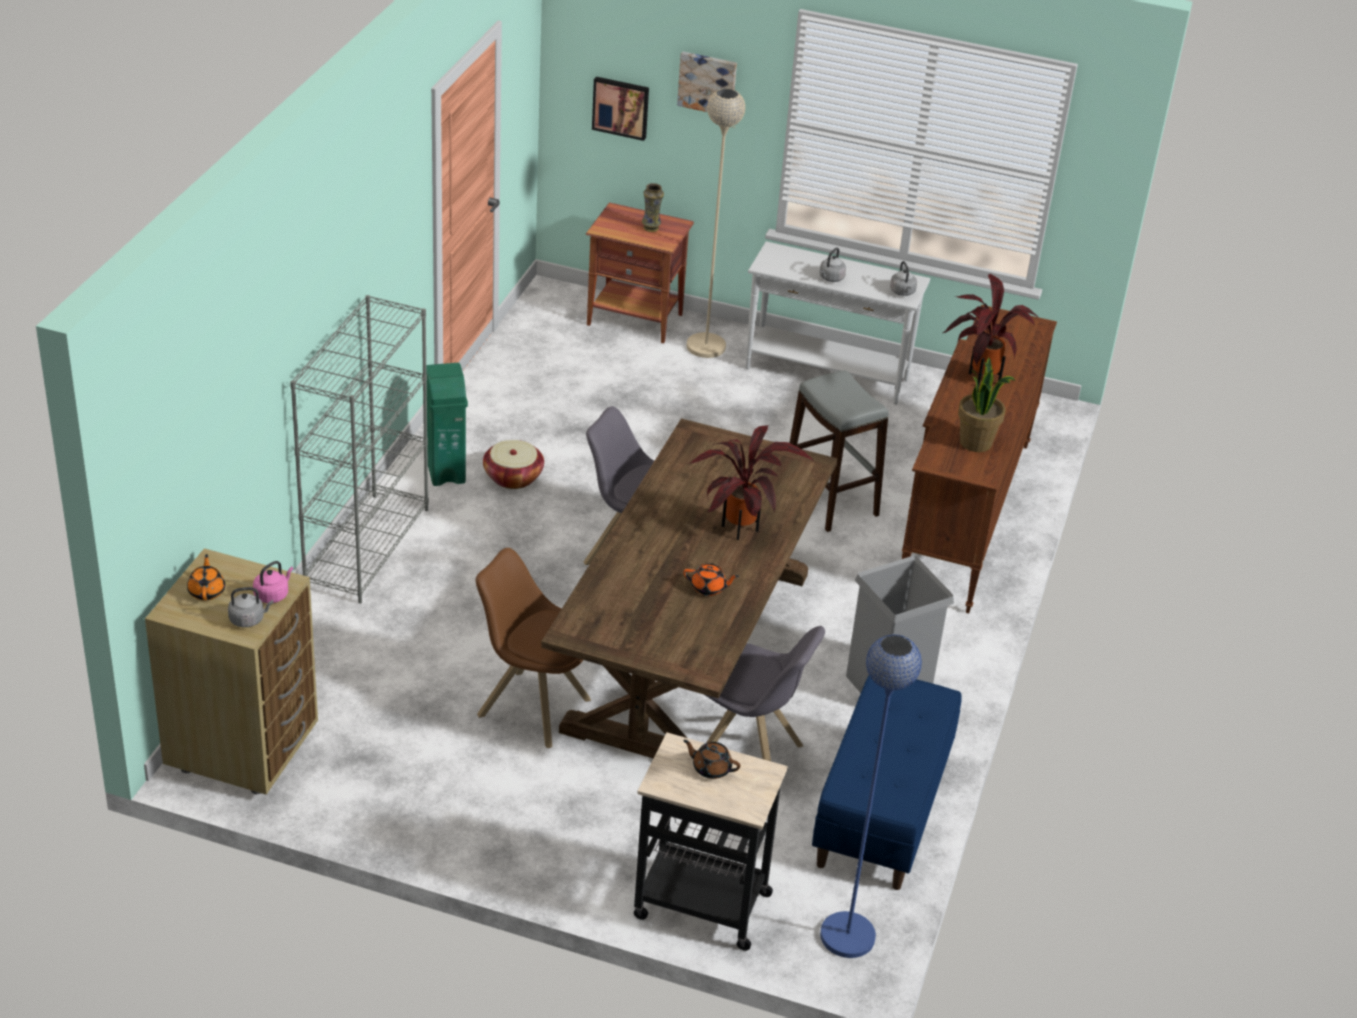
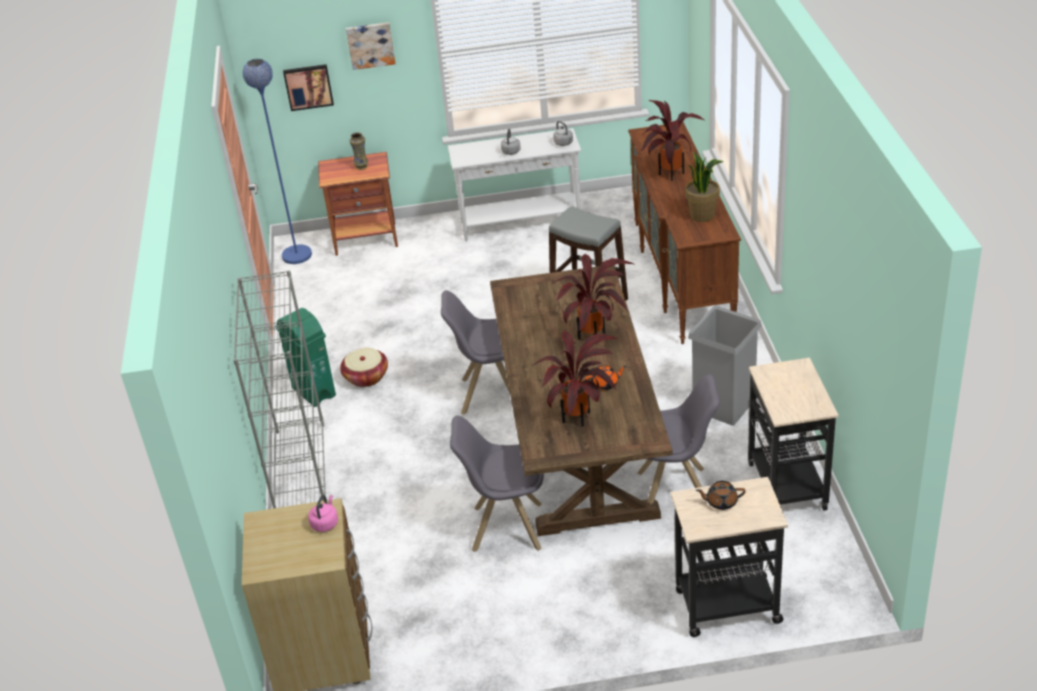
camera: 20 degrees left, 0 degrees up
(207, 591) = (273, 543): orange teapot -> none
(249, 619) = (322, 549): grey kettle -> none
(533, 708) = (506, 527): brown chair -> grey chair
(646, 612) = (578, 419): none -> potted plant
(706, 346) = (428, 237): beige floor lamp -> none
(846, 936) = (834, 580): blue floor lamp -> blue floor lamp (296, 255)
(882, 812) = (788, 488): blue bench -> cart

